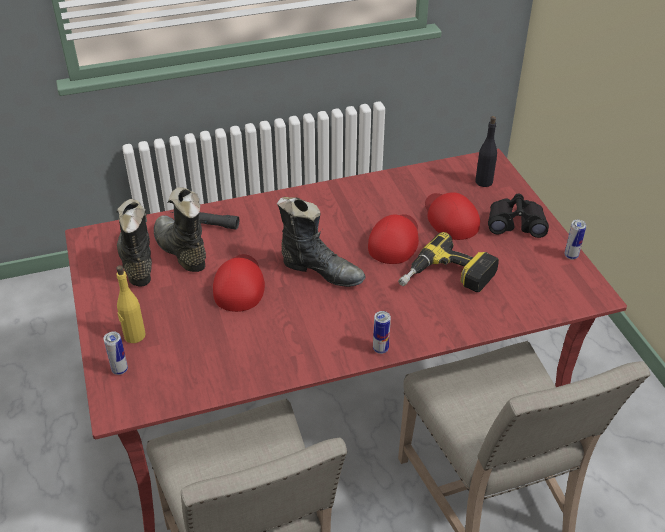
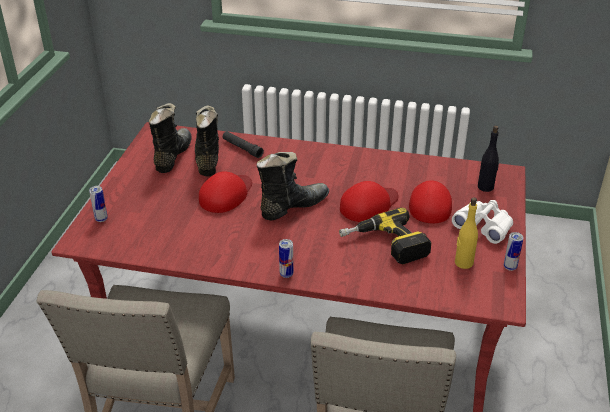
camera: 30 degrees right, 5 degrees down
(134, 336) = (129, 201): yellow bottle -> yellow bottle (463, 263)
(321, 271) = (293, 206): black boot -> black boot turned 90 degrees counterclockwise
(516, 223) = (484, 226): black binoculars -> white binoculars

